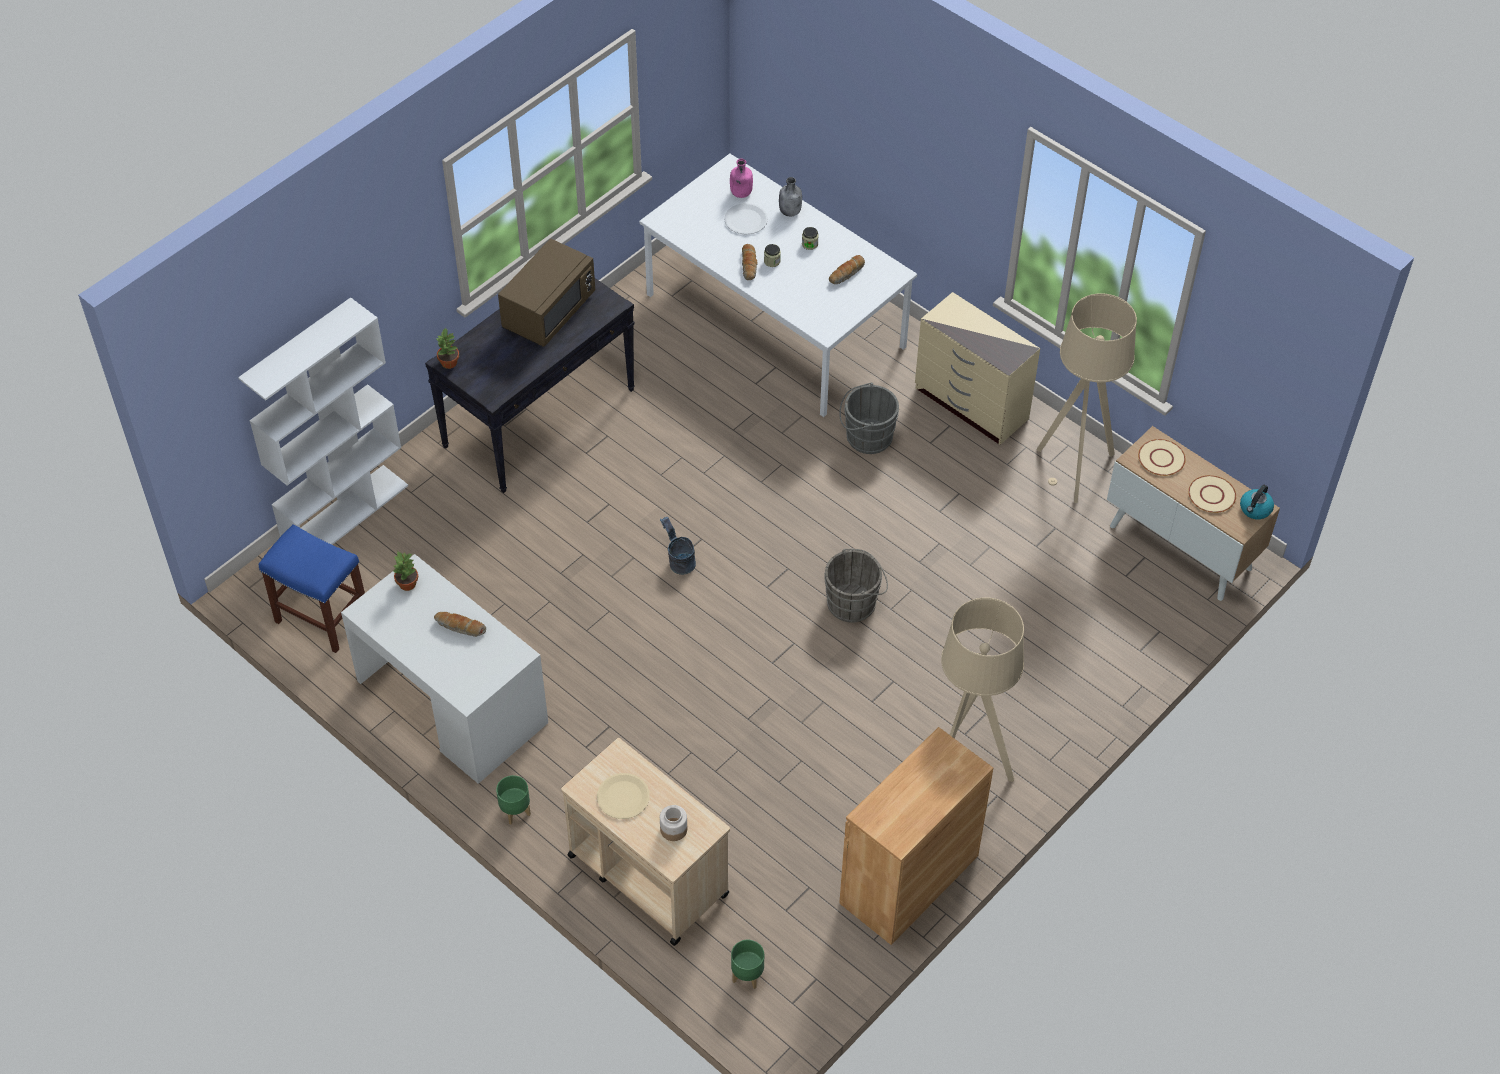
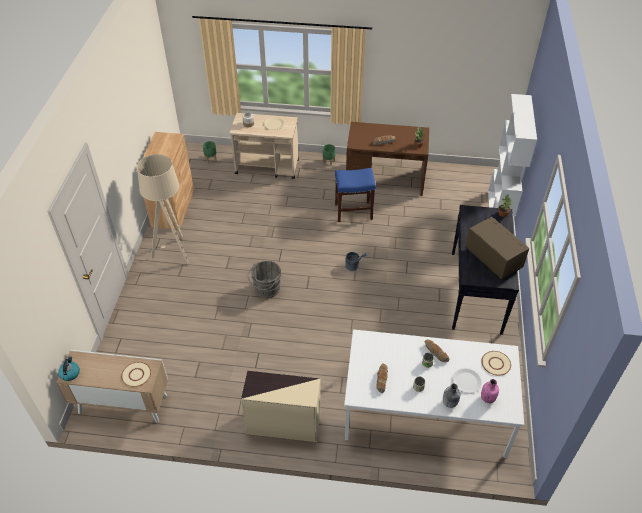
camera: 145 degrees right, 5 degrees down
(323, 617) = (459, 179): blue stool -> blue stool (353, 212)
(452, 702) = (385, 178): white desk -> brown desk
(548, 311) = (492, 258): brown microwave -> brown microwave turned 150 degrees clockwise
(866, 437) = (323, 371): grey bucket -> none
(1075, 468) = (203, 417): beige floor lamp -> none
(1211, 495) = (98, 368): beige plate -> beige plate (495, 363)

